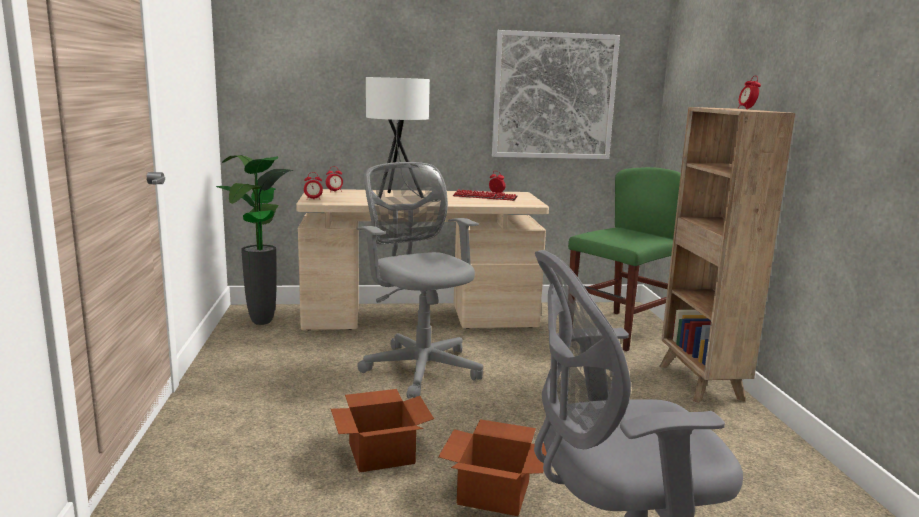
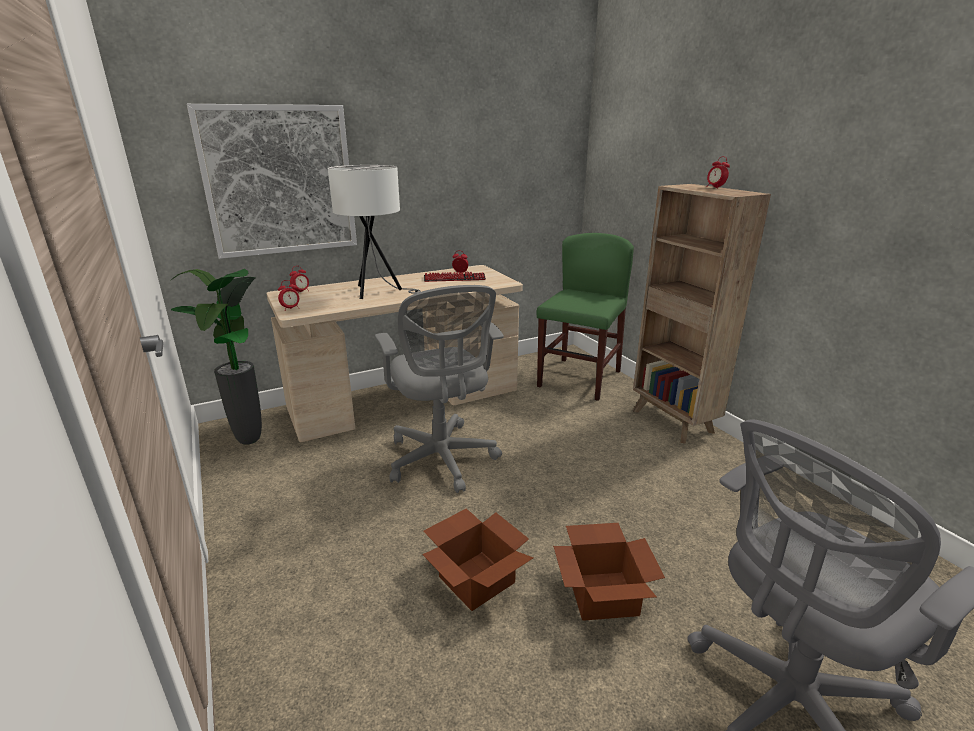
camera: 20 degrees left, 10 degrees up
(419, 367) = (442, 461): grey office chair -> grey office chair turned 150 degrees counterclockwise
(554, 96) = (498, 170): picture -> picture (280, 181)

